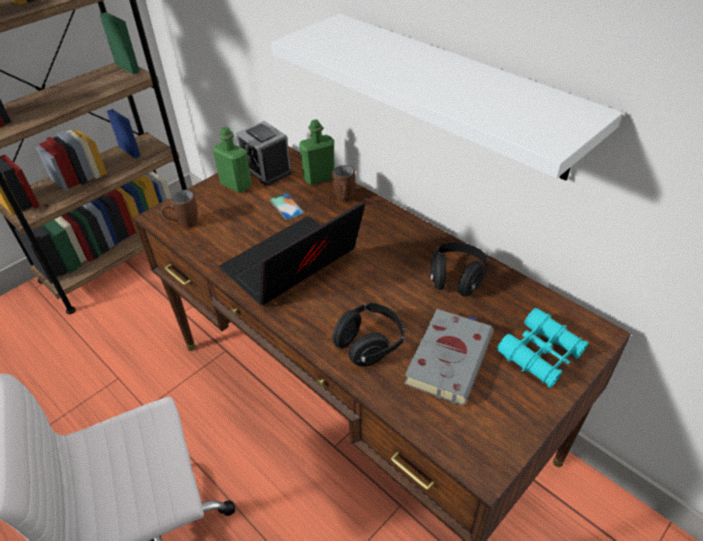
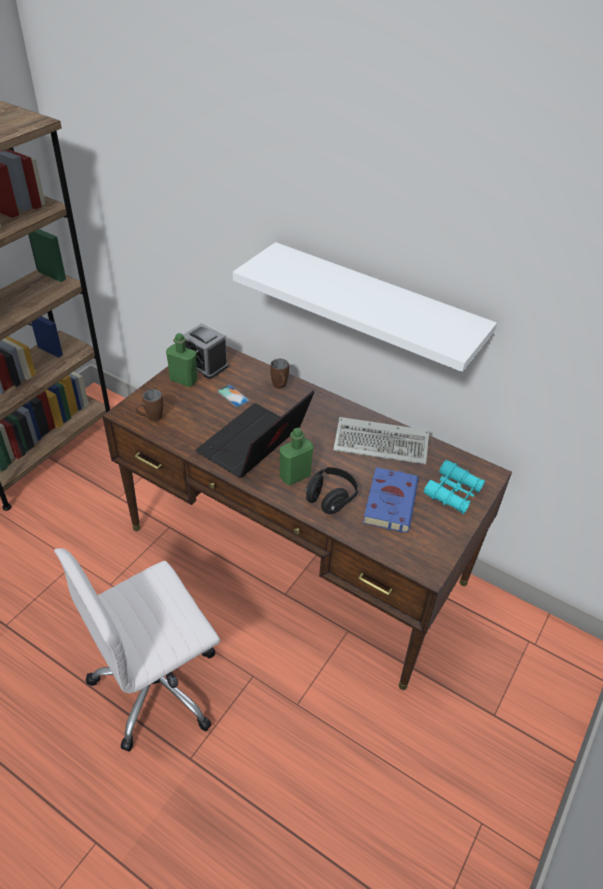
camera: 15 degrees left, 0 degrees up
(319, 178) = (253, 369): green bottle -> green bottle (295, 476)
(449, 357) = (390, 501): grey book -> blue book
(456, 279) = (383, 444): black headphones -> keyboard

